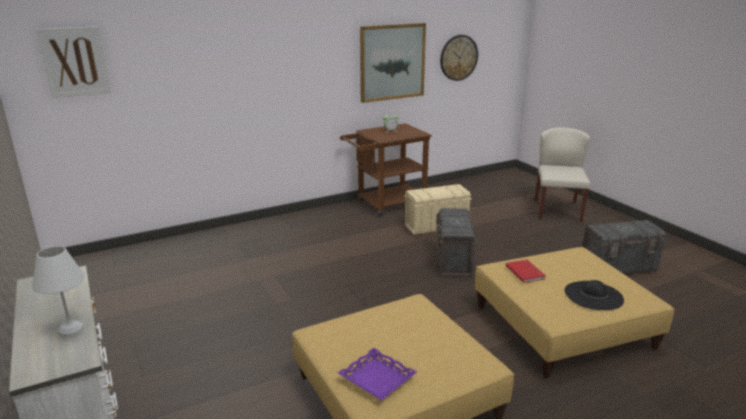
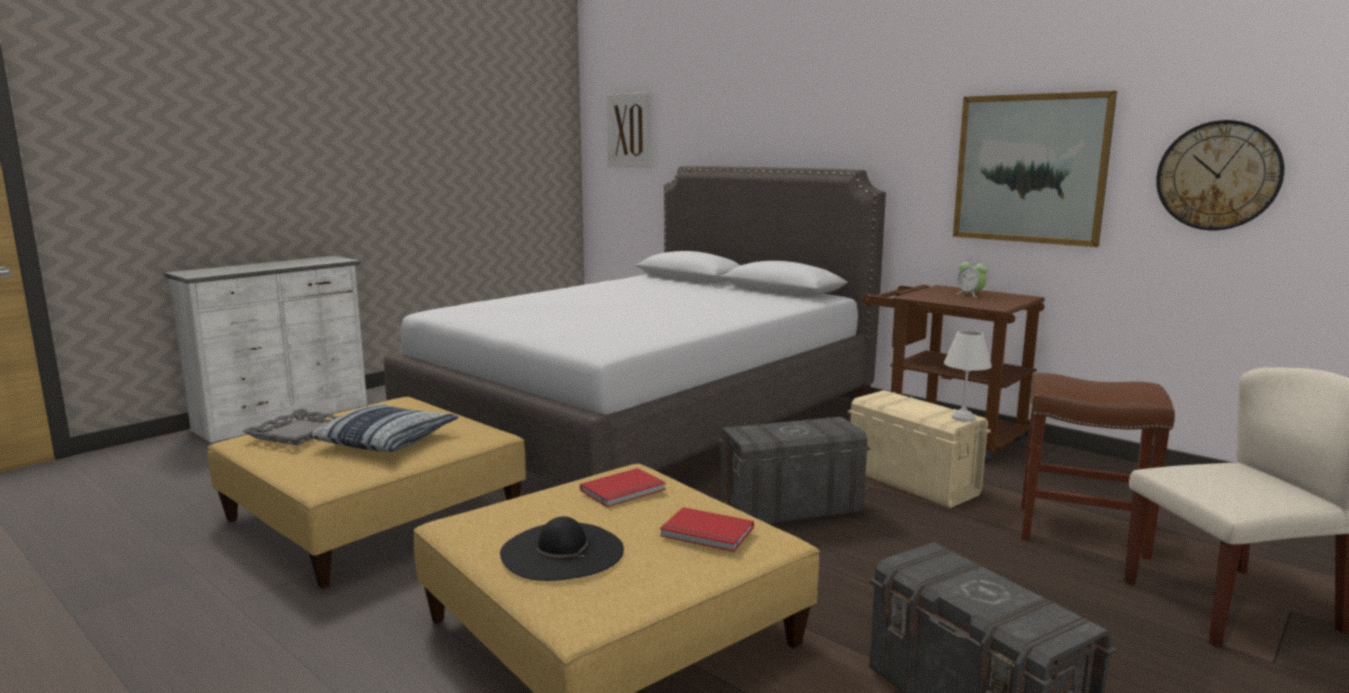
camera: 70 degrees right, 10 degrees down
(69, 330) = (244, 269): white table lamp -> white table lamp (961, 417)
(292, 272) = (646, 421): none -> grey bed
(376, 378) = (298, 433): purple tray -> grey tray
(414, 338) = (387, 440): none -> pillow
(497, 212) = (1079, 531): none -> brown stool
(576, 262) = (706, 533): none -> red book

